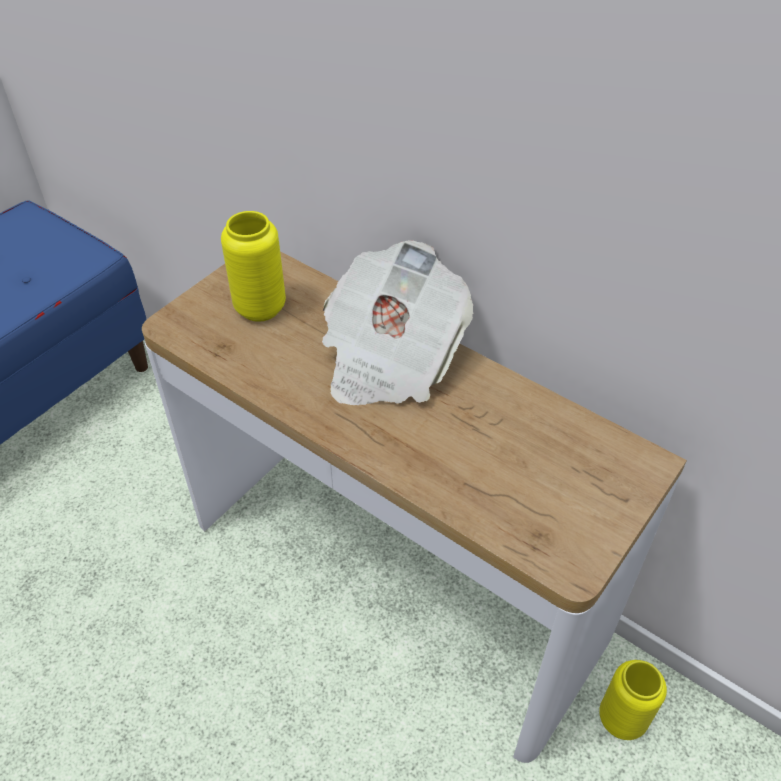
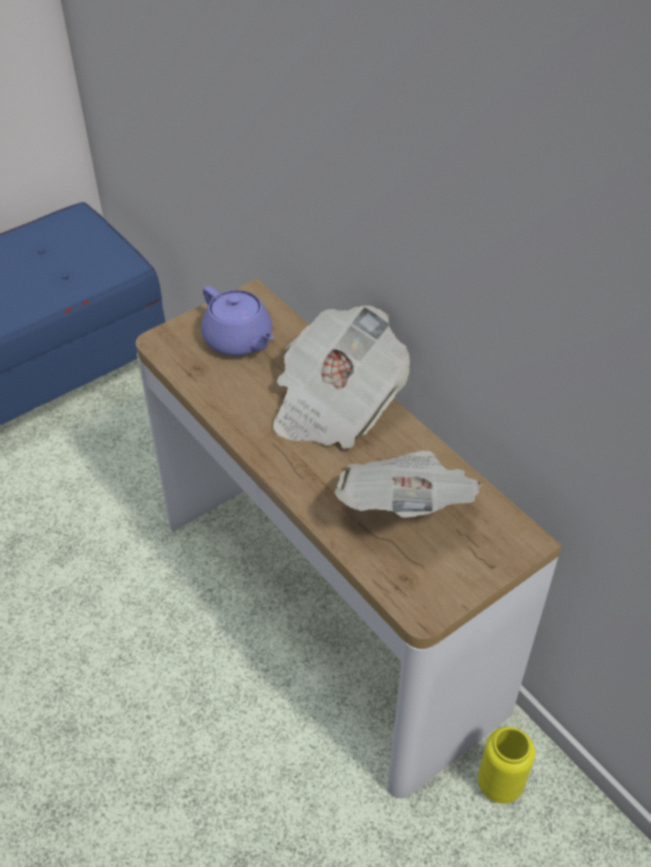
camera: 15 degrees right, 0 degrees up
(260, 308) = (239, 341): yellow vase -> purple teapot
(507, 453) = (405, 506): none -> newspaper

